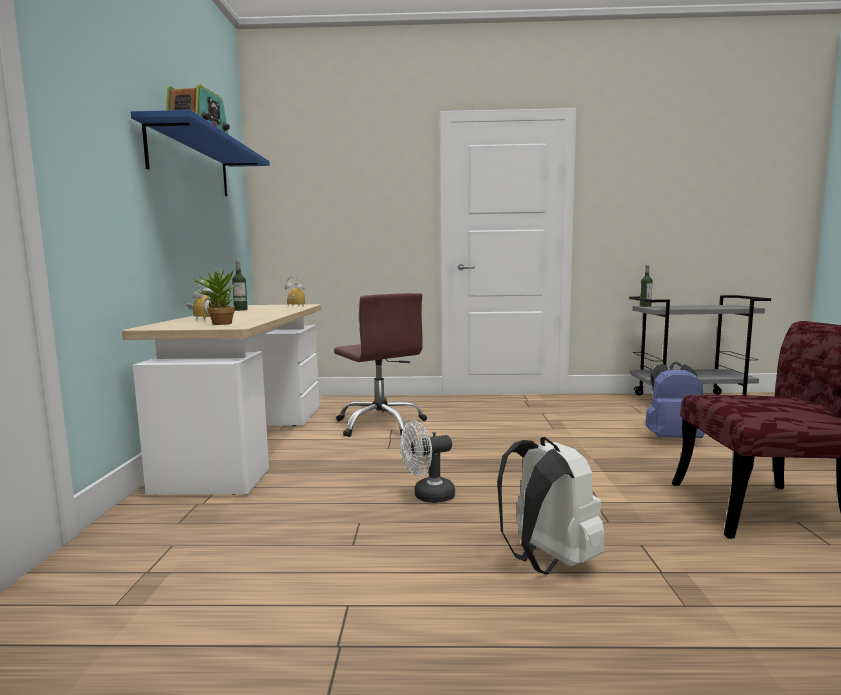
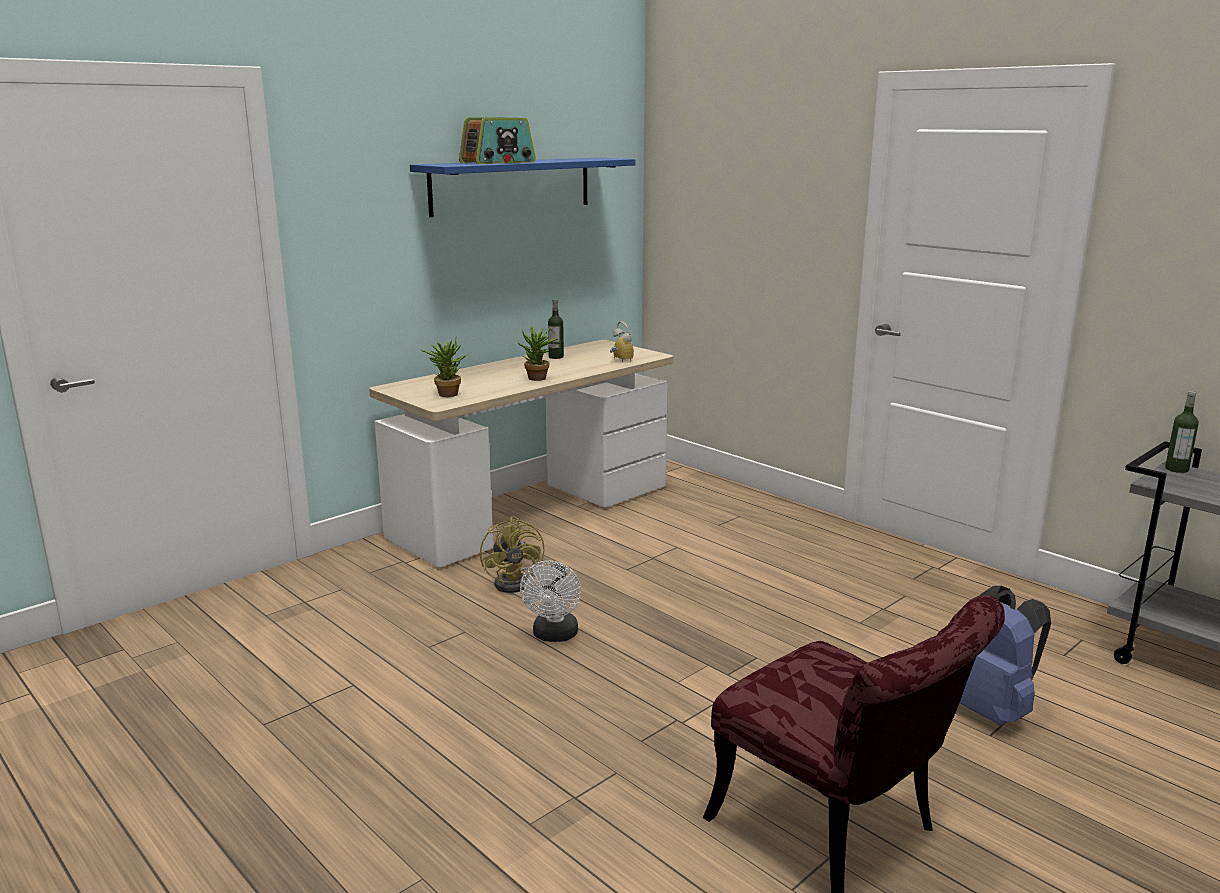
camera: 45 degrees right, 10 degrees up
(201, 319) = (464, 377): alarm clock -> none
(269, 314) = (538, 379): none -> potted plant
(330, 480) = (517, 582): none -> yellow fan
(381, 424) = (679, 536): brown office chair -> none
(428, 496) = (554, 636): white fan -> white fan turned 105 degrees counterclockwise
(547, 561) = (517, 736): white backpack -> none

